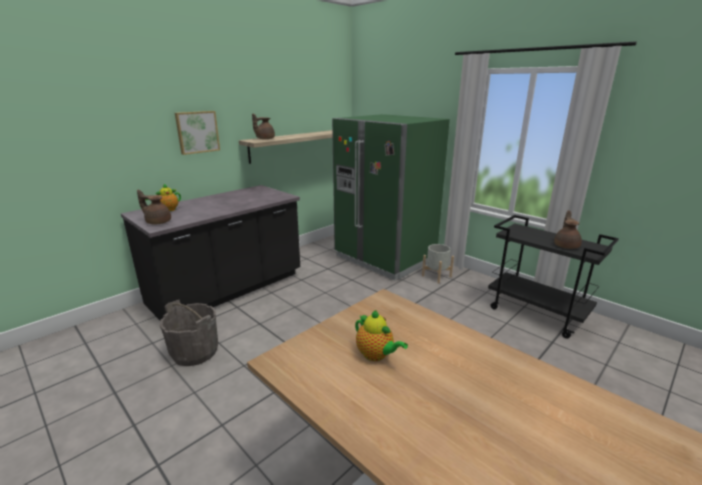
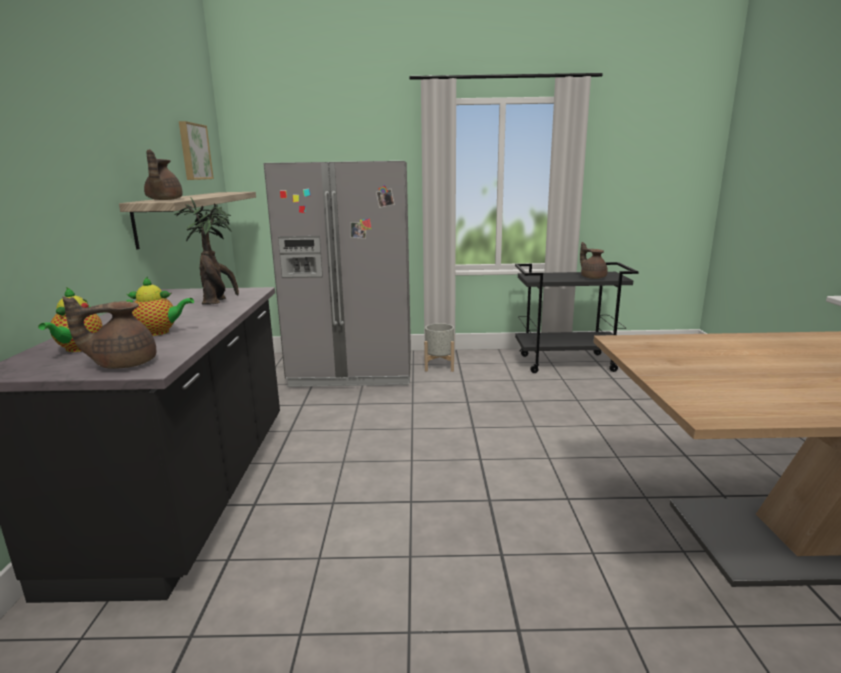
camera: 45 degrees left, 5 degrees down
(195, 352) = (304, 592): grey bucket -> none
(197, 132) = (61, 182): picture -> picture (193, 152)
(257, 199) = (218, 301): none -> potted plant
(376, 355) = (737, 372): teapot -> teapot (159, 332)
(385, 258) = (354, 369): green fridge -> grey fridge

